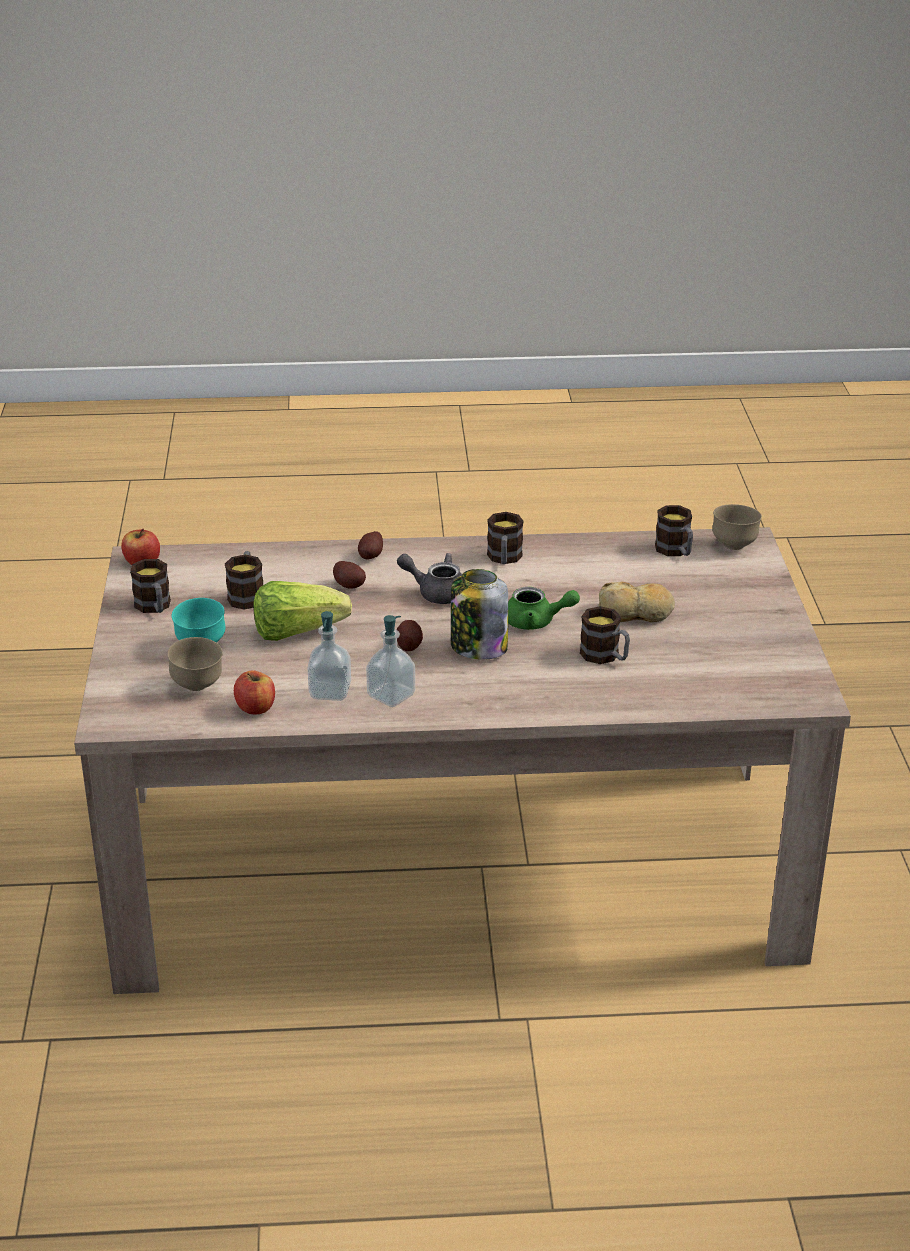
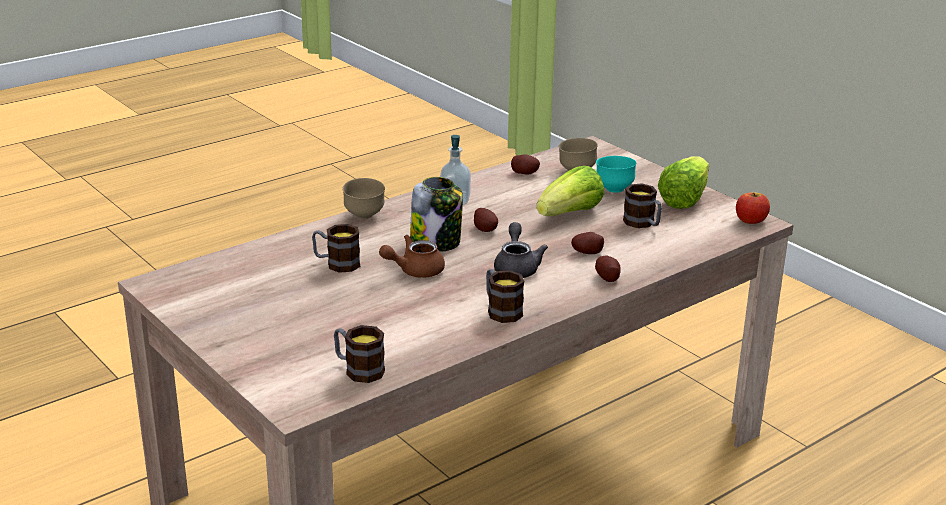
camera: 145 degrees right, 5 degrees down
(154, 607) = (684, 199): mug -> lettuce
(255, 708) = (525, 172): apple -> potato
(330, 692) = (495, 191): soap dispenser -> none
(436, 592) = (516, 267): grey teapot -> grey teapot turned 75 degrees counterclockwise
(536, 622) = (415, 271): green teapot -> brown teapot
(635, 613) = (343, 302): bread -> none
(734, 545) = (306, 396): brown bowl -> brown bowl (364, 216)

